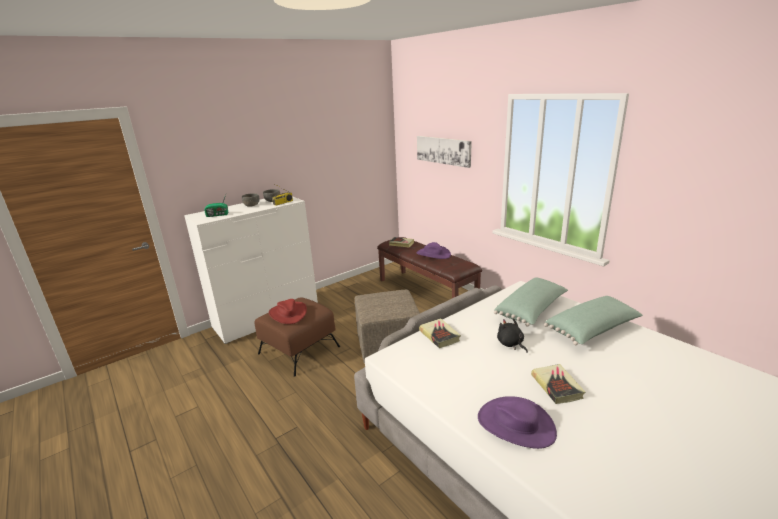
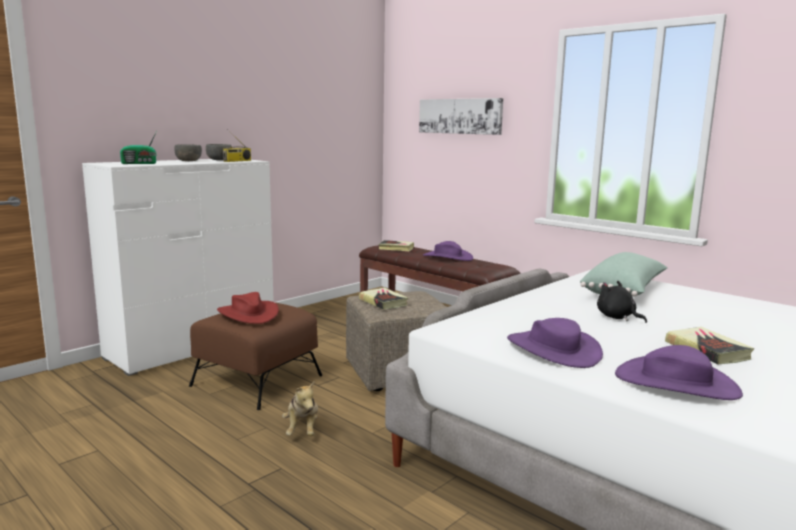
camera: 10 degrees left, 10 degrees down
(317, 395) = (302, 430): none -> plush toy
(439, 335) = (510, 311): book -> book (383, 302)
(449, 382) = (553, 349): none -> purple hat
(593, 330) = (718, 306): green pillow -> none

